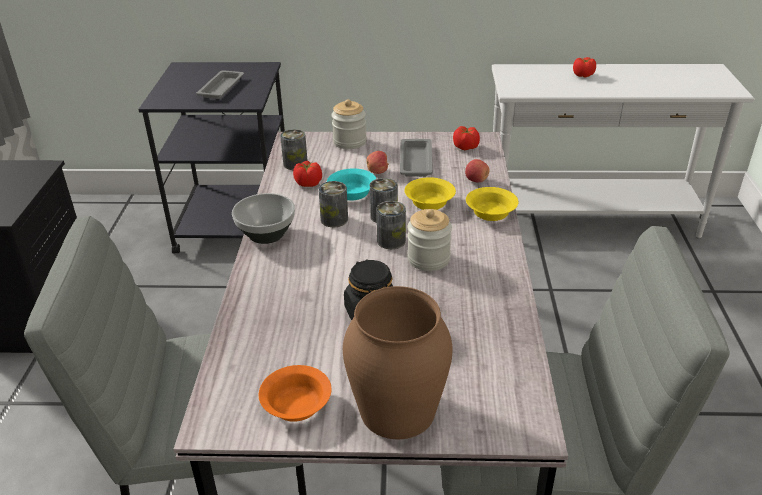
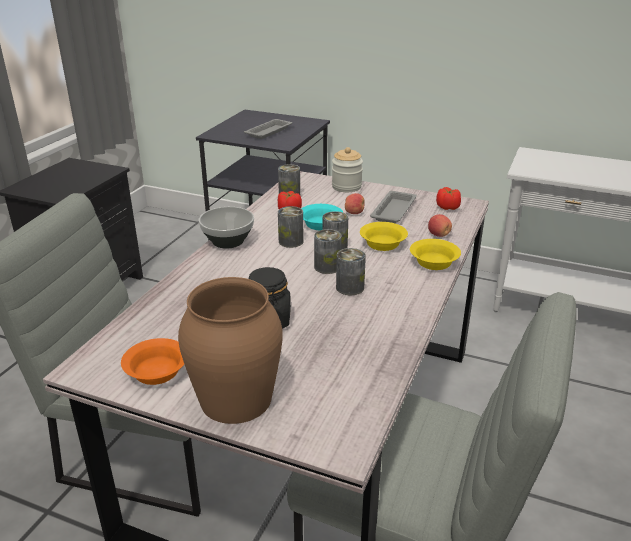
camera: 20 degrees right, 5 degrees down
(428, 259) = (350, 287): jar -> can
(583, 75) = (605, 167): tomato -> none

